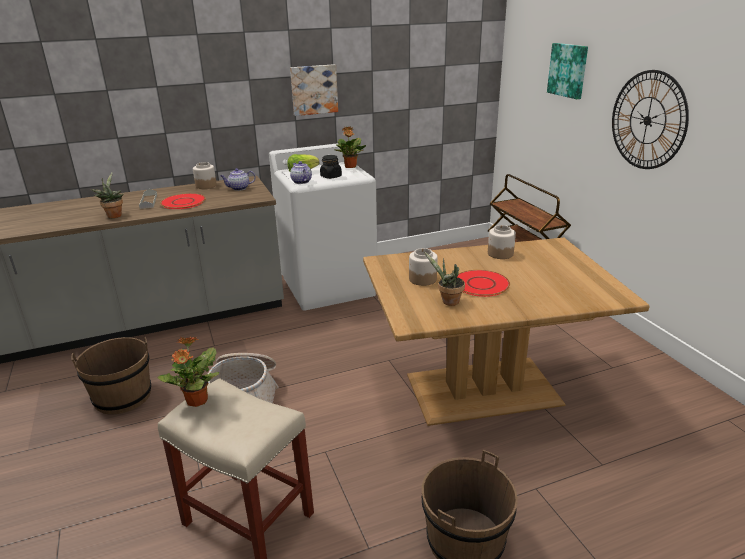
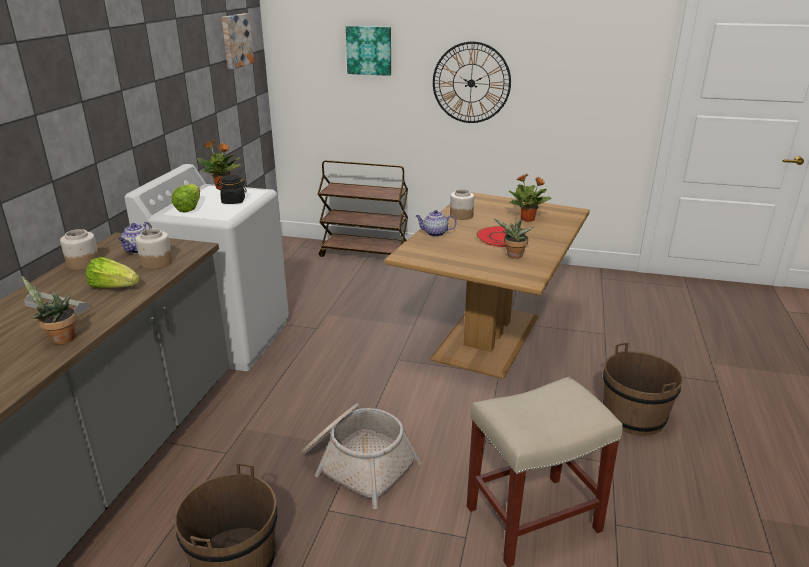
camera: 55 degrees left, 0 degrees up
(183, 202) = (114, 287): red plate -> lettuce
(196, 401) = (512, 420): potted plant -> potted plant (528, 219)
(301, 182) = (218, 215): teapot -> teapot (434, 233)
(314, 89) = (144, 104): picture -> picture (235, 40)
(422, 279) = (464, 252): jar -> jar (156, 262)

